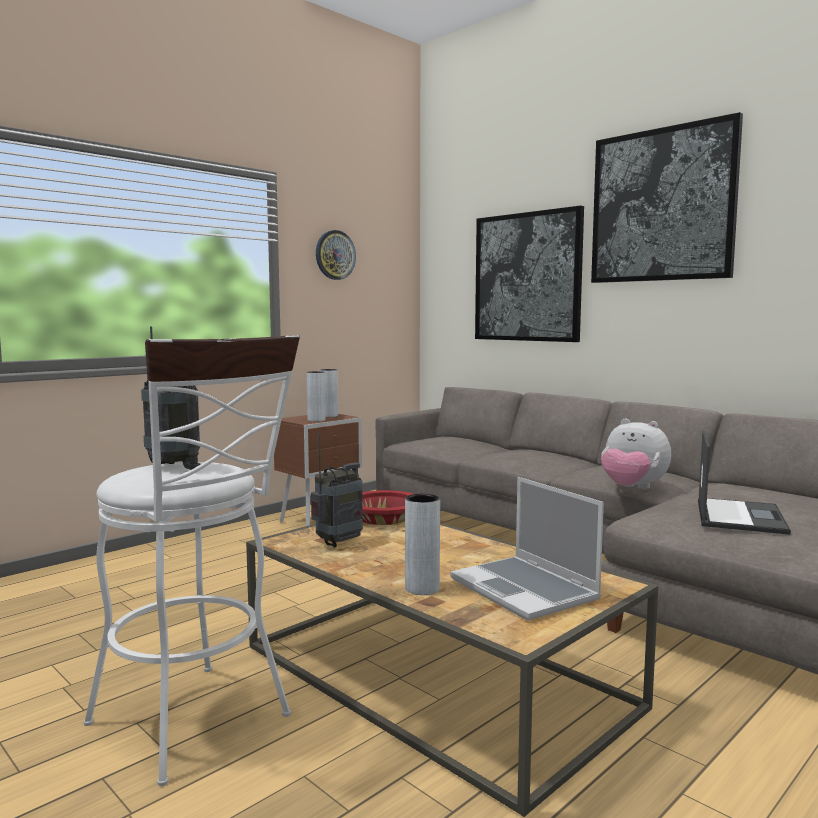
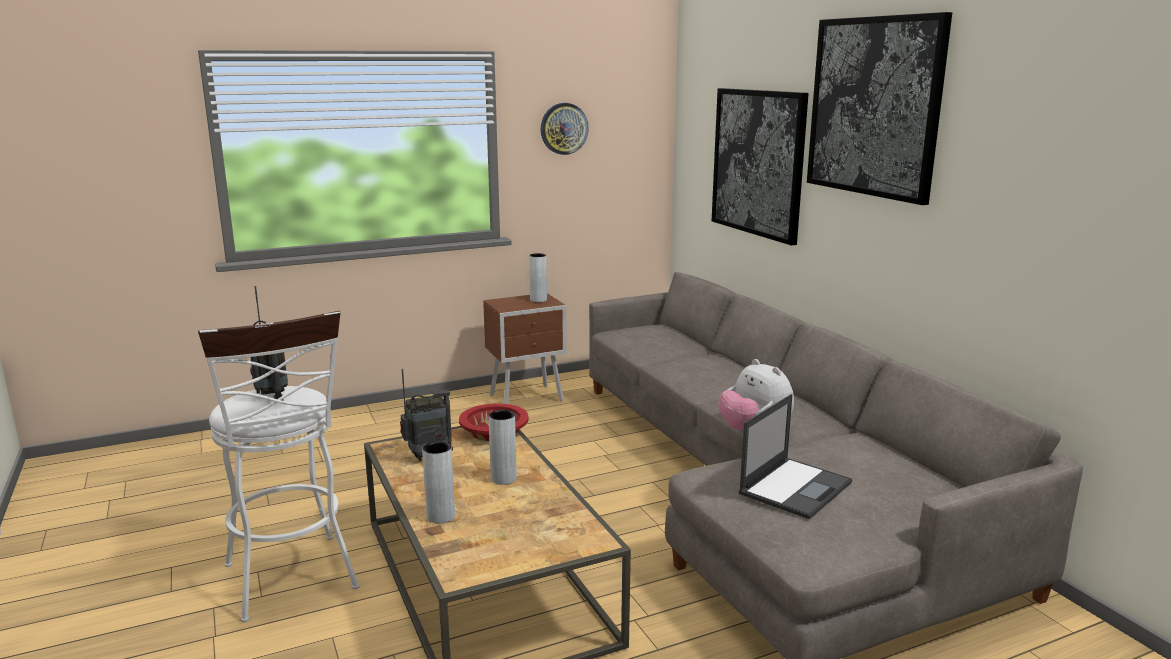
camera: 20 degrees right, 10 degrees up
(316, 420) = (518, 306): grey vase -> grey vase (503, 479)
(526, 590) = (516, 533): laptop -> none

